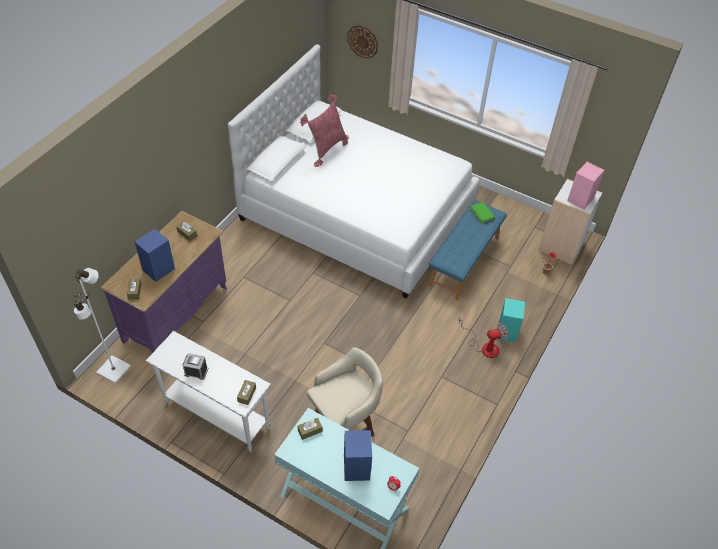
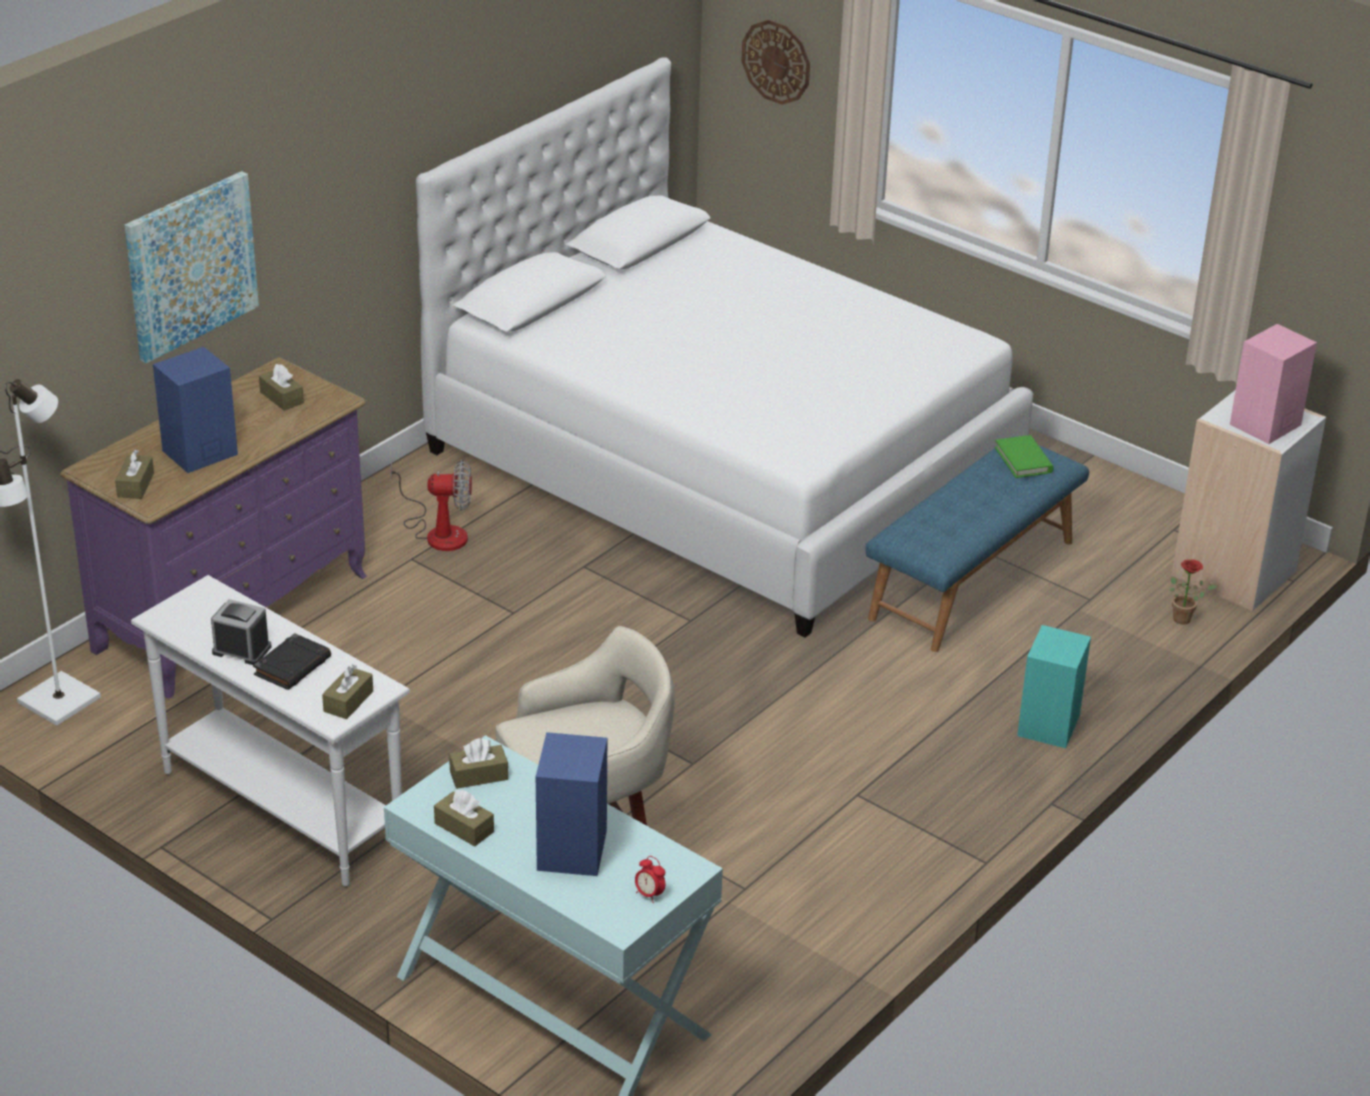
camera: 10 degrees right, 15 degrees down
(141, 189) = (190, 265): none -> picture
(219, 378) = (292, 666): none -> black book
(310, 461) = (464, 827): none -> brown tissue box
(325, 151) = (652, 294): red pillow -> none
(484, 346) = (983, 748): fan -> fan (438, 532)

